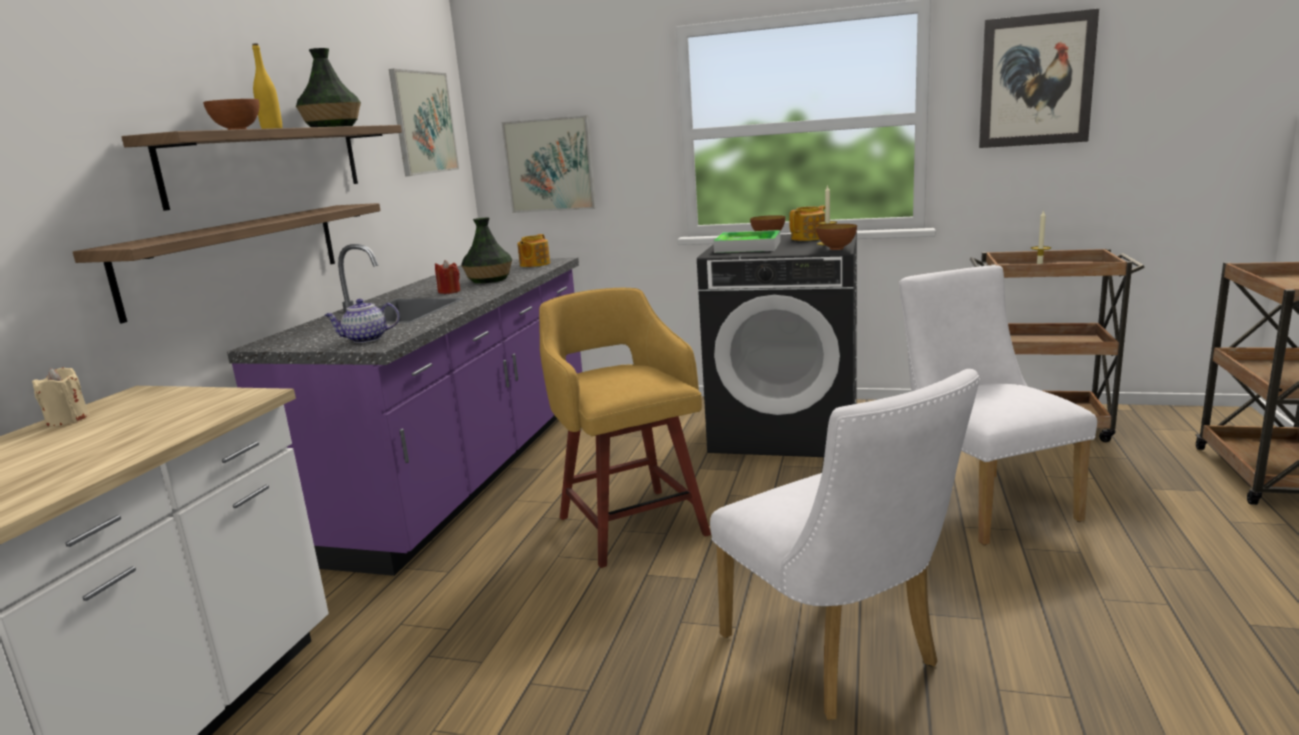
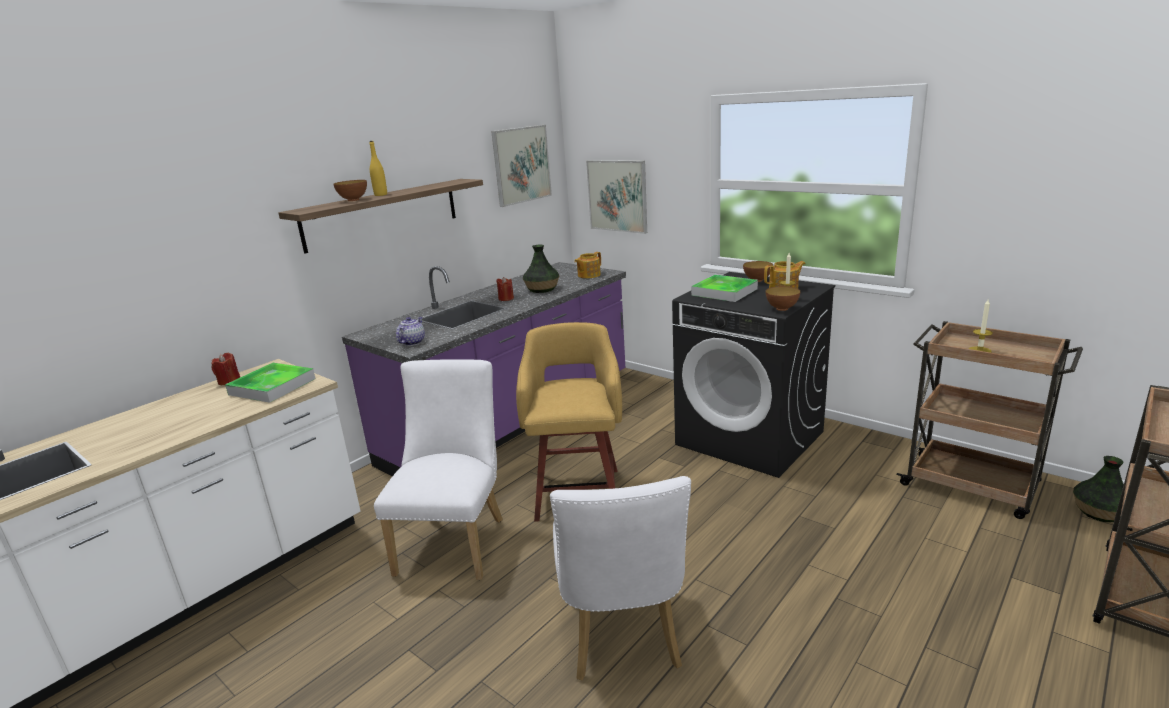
camera: 25 degrees right, 5 degrees up
(67, 420) = (229, 381): beige candle -> red candle
(173, 410) = (272, 386): none -> tray
(237, 256) = (354, 276): shelf -> none
(333, 127) = (429, 186): vase -> vase (1099, 512)
(365, 339) = (412, 342): teapot -> teapot turned 105 degrees clockwise
(982, 502) = (845, 546): white chair -> white chair (455, 541)
(1035, 81) = (1023, 167): picture -> none

